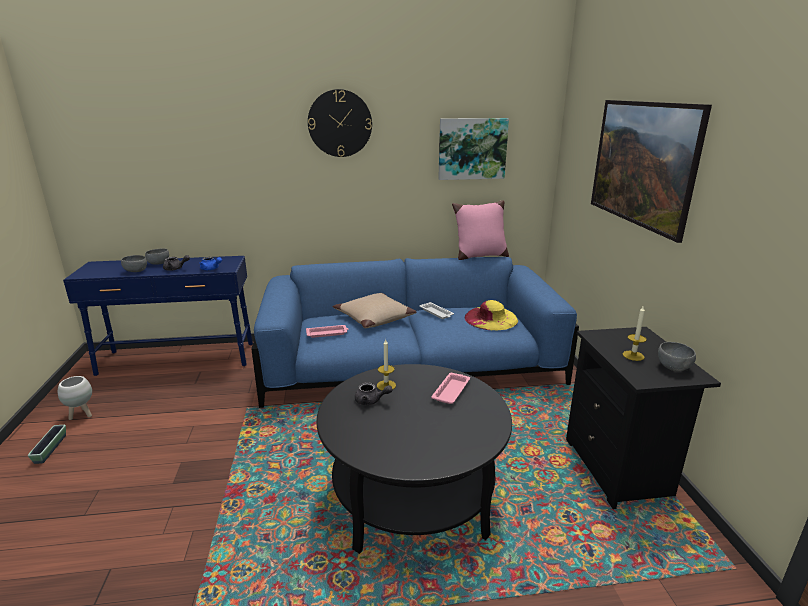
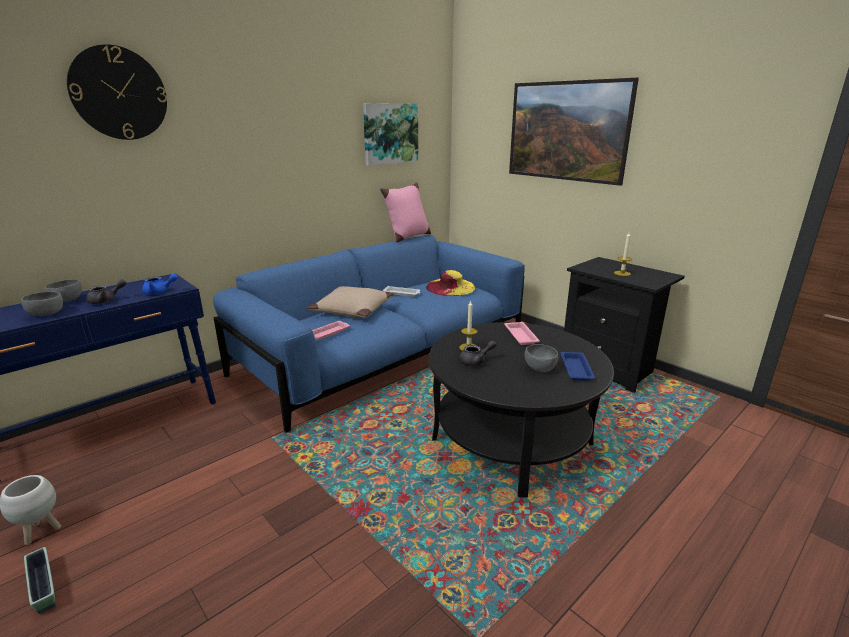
camera: 35 degrees left, 0 degrees up
(340, 123) = (270, 107): wall clock -> wall clock (119, 93)
(447, 445) = (576, 368): none -> blue tray
(673, 367) = (651, 274): grey bowl -> grey bowl (540, 368)

